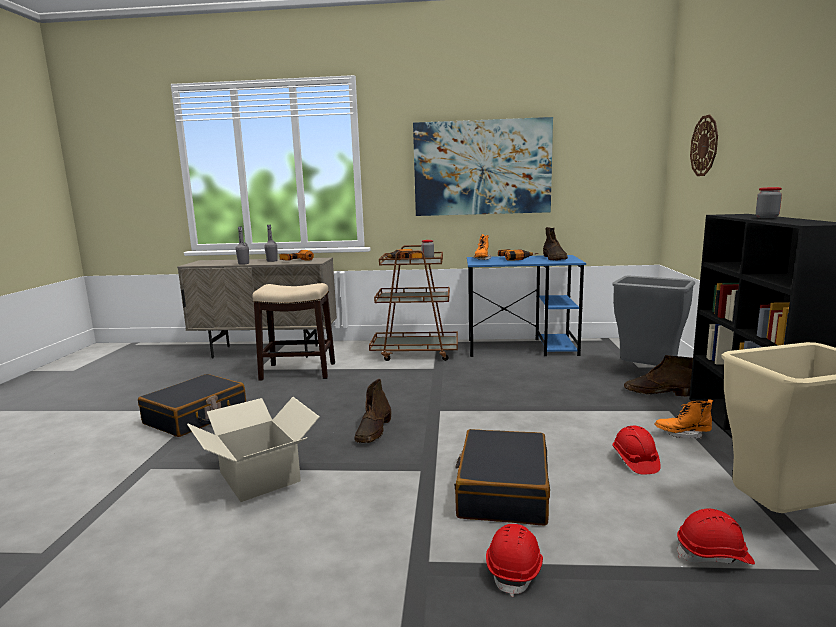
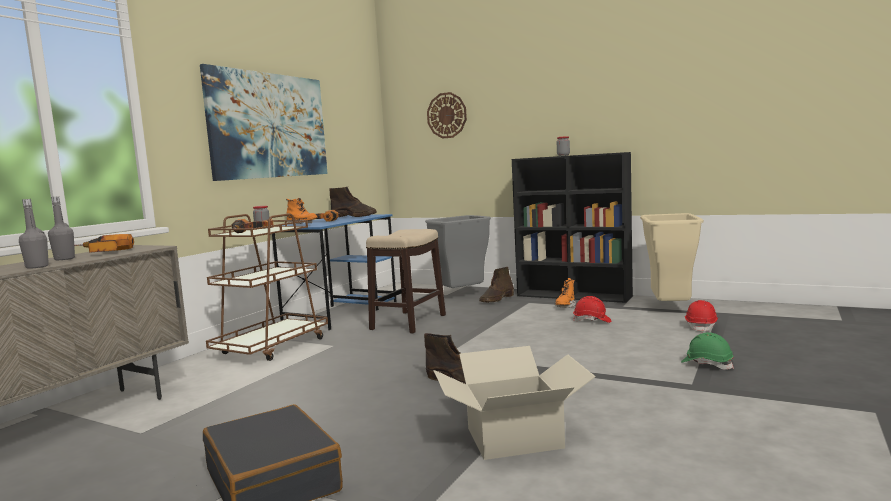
camera: 65 degrees left, 5 degrees down
(297, 371) = (209, 407): stool -> stool (408, 322)
(502, 490) = (608, 354): black suitcase -> none
(515, 570) = (707, 364): red hard hat -> green hard hat

